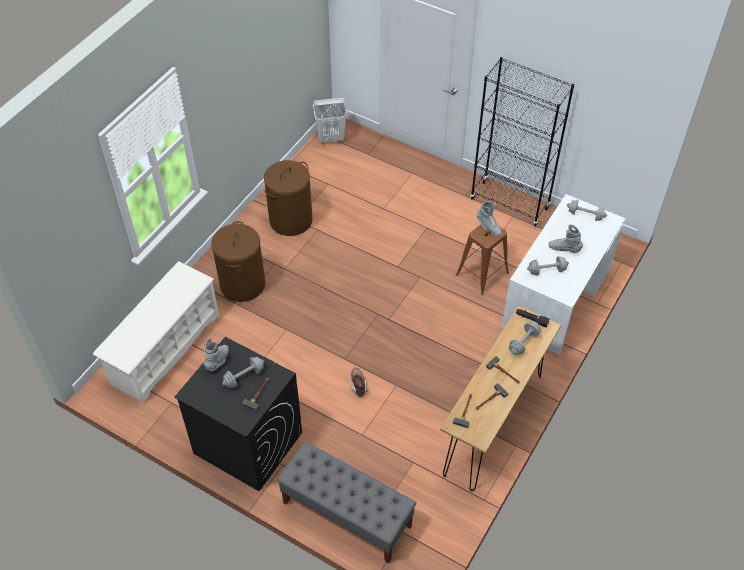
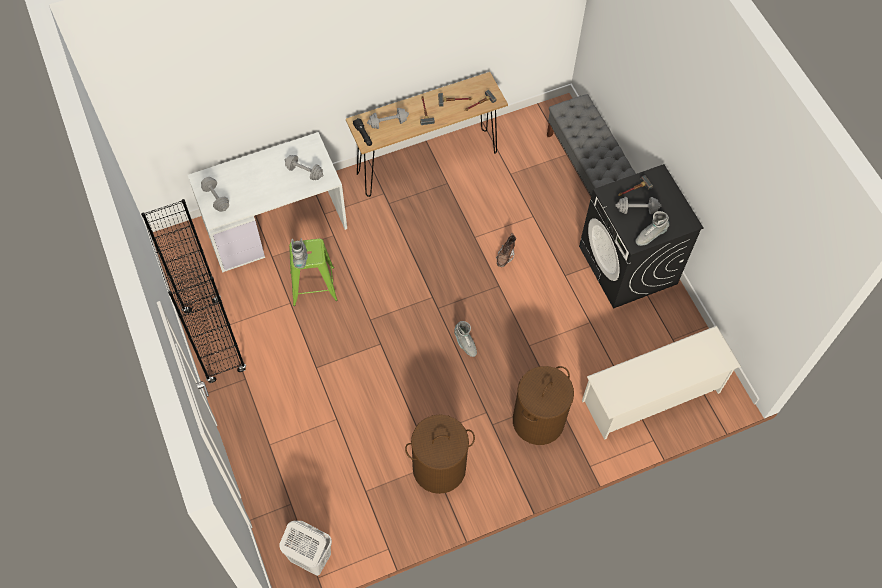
camera: 145 degrees left, 10 degrees up
(481, 274) = (314, 286): brown stool -> green stool
(564, 249) = (269, 180): grey boot -> grey boot (465, 343)

